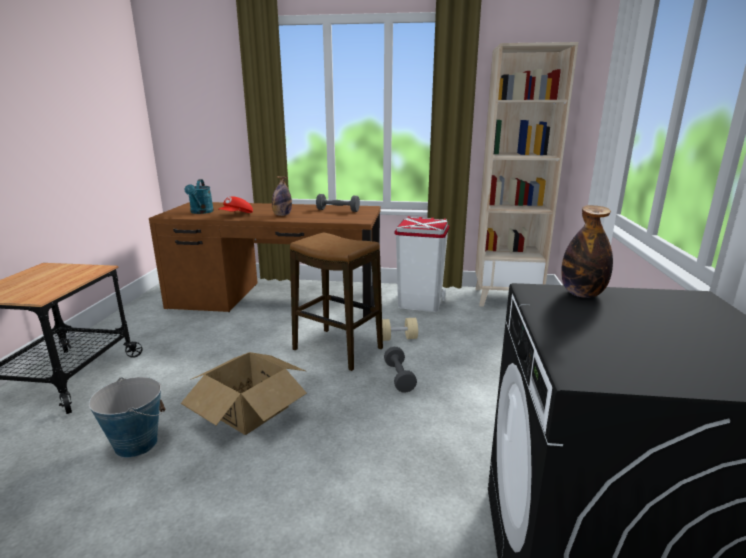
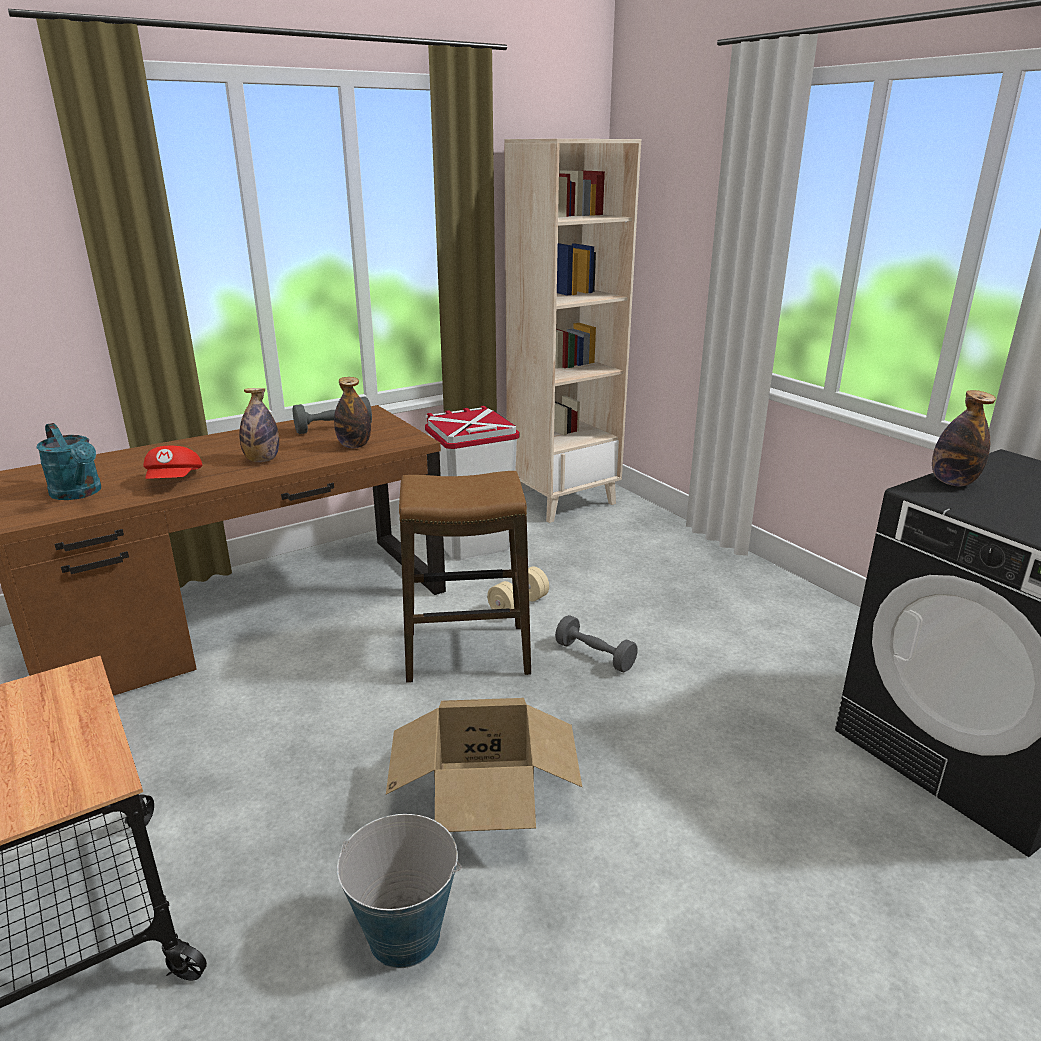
camera: 40 degrees left, 5 degrees up
(330, 218) = (354, 446): none -> bottle

